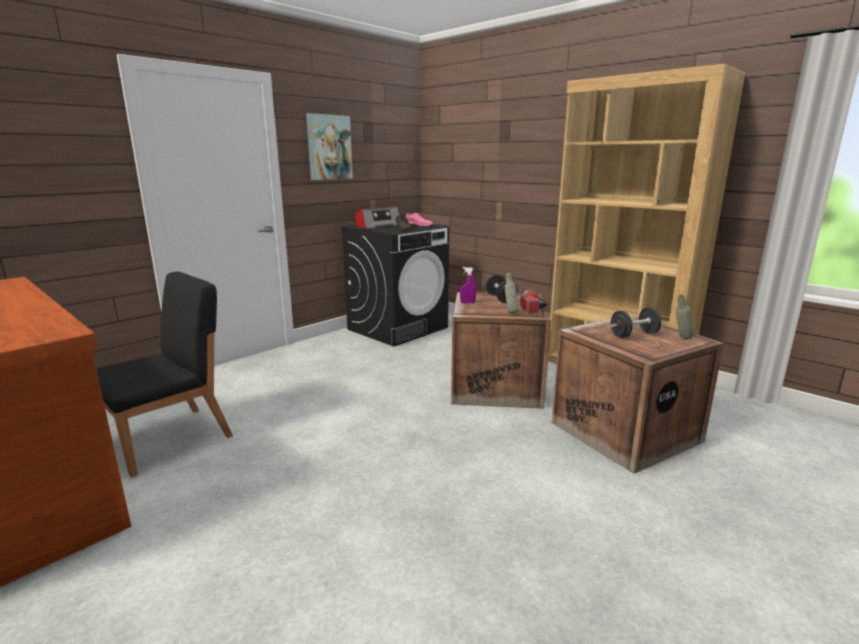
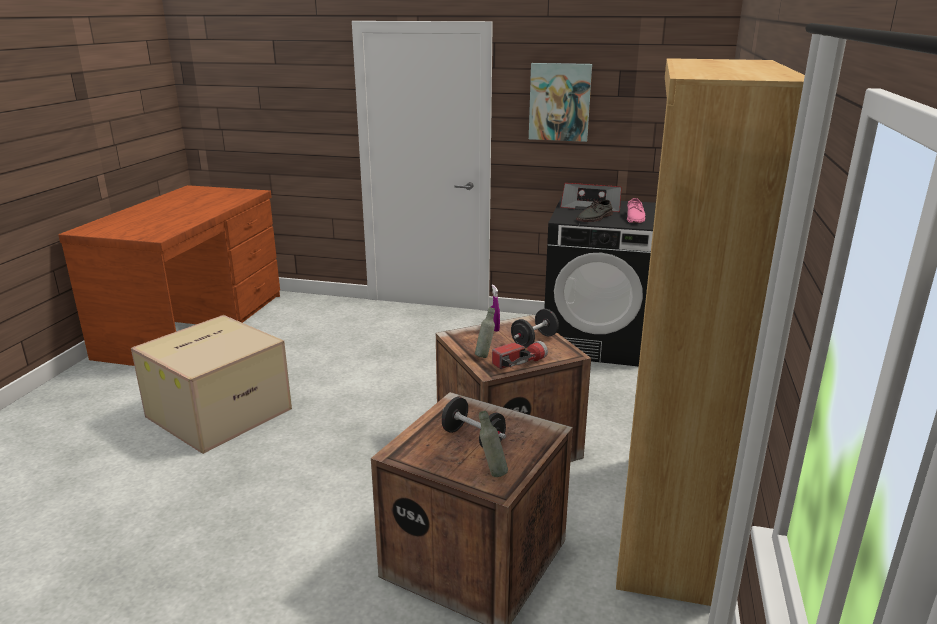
camera: 60 degrees right, 5 degrees up
(170, 439) = (281, 338): black chair -> none
(284, 510) = (219, 411): none -> cardboard box

